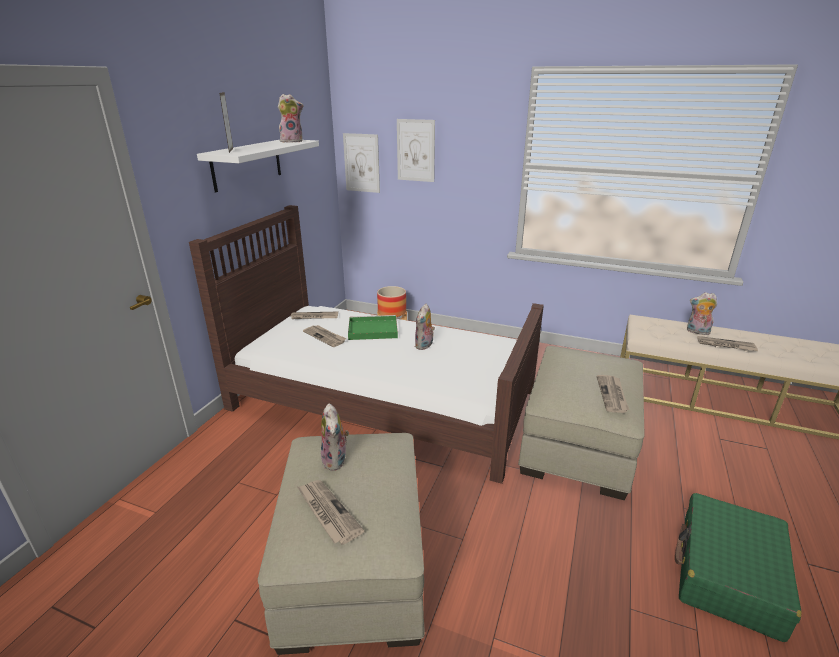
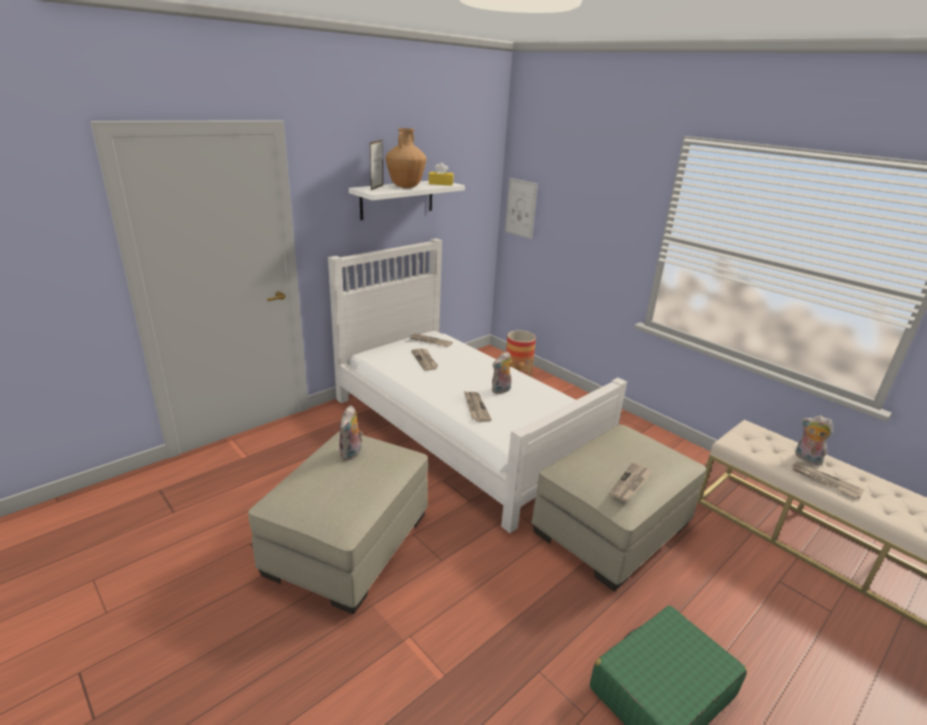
camera: 25 degrees right, 0 degrees up
(261, 147) = (405, 187): none -> brown vase
(292, 141) = (440, 183): plush toy -> yellow tissue box
(327, 512) = (317, 485): newspaper -> newspaper (475, 407)
(371, 330) = (467, 365): green tray -> none
(382, 398) = (462, 430): brown bed -> white bed
(415, 150) = (567, 204): picture -> none

